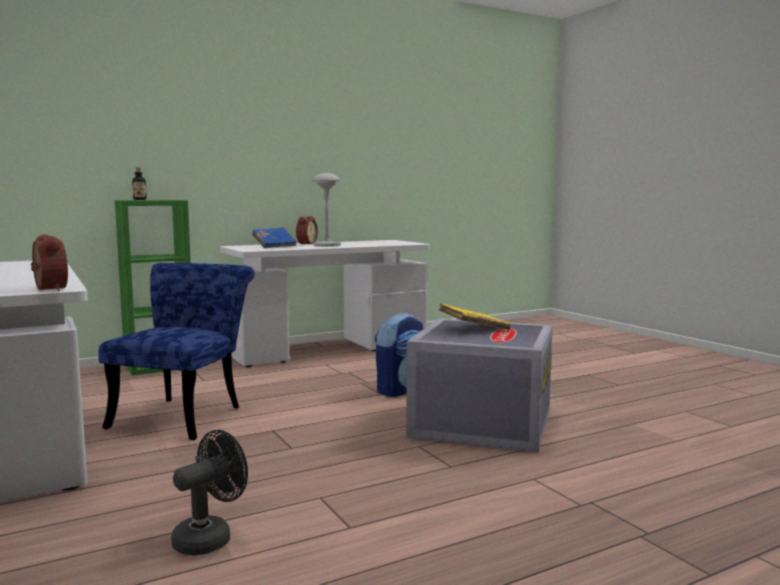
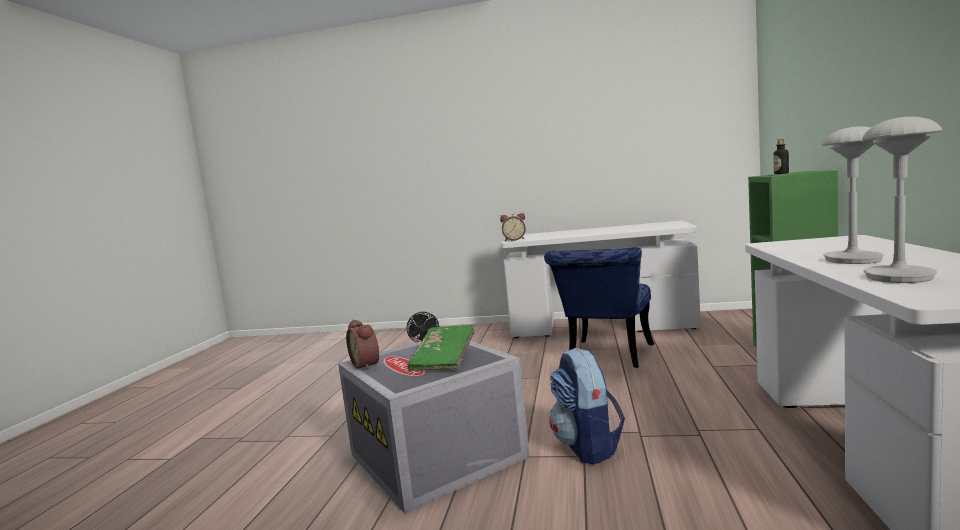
camera: 130 degrees right, 0 degrees up
(184, 415) = (607, 357): blue chair -> blue chair turned 60 degrees clockwise
(274, 246) = (838, 246): blue book -> none
(305, 244) = (907, 252): alarm clock -> alarm clock (367, 365)
(373, 244) = (899, 277): none -> grey table lamp
(474, 328) = (444, 360): yellow book -> green book

